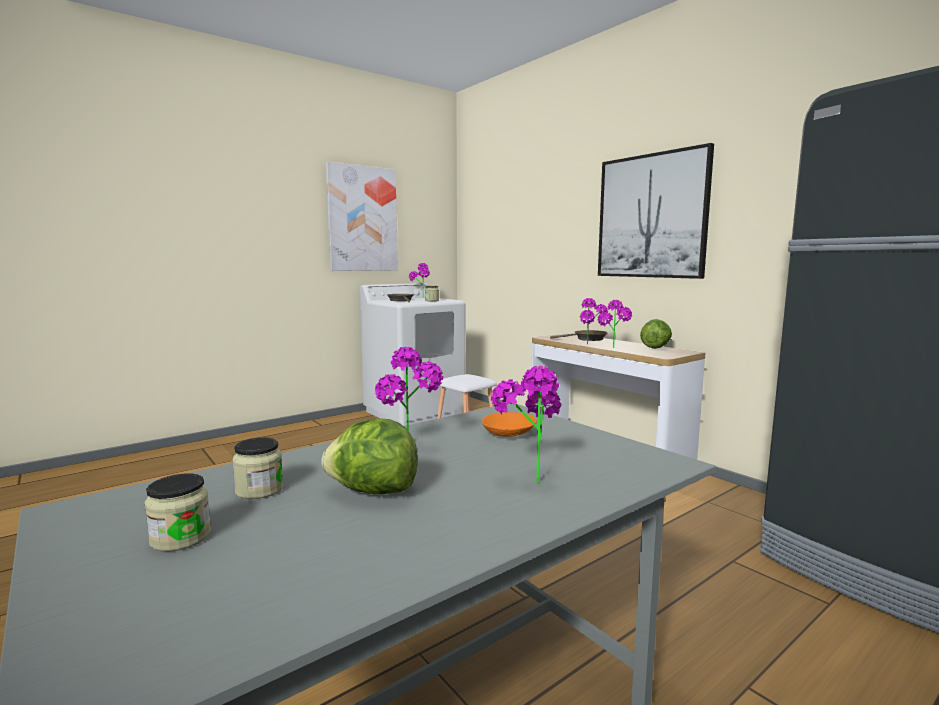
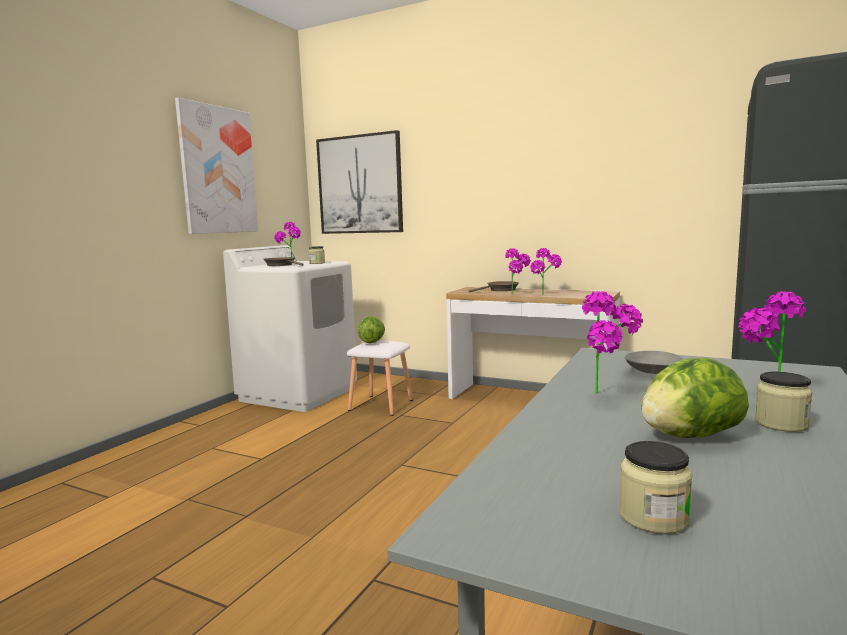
camera: 25 degrees left, 0 degrees up
(259, 490) = (592, 459): jar -> jar (781, 424)
(508, 433) = (653, 371): orange bowl -> grey bowl
(651, 216) = (556, 168): picture -> picture (360, 184)
(655, 348) = (575, 291): lettuce -> lettuce (372, 342)

